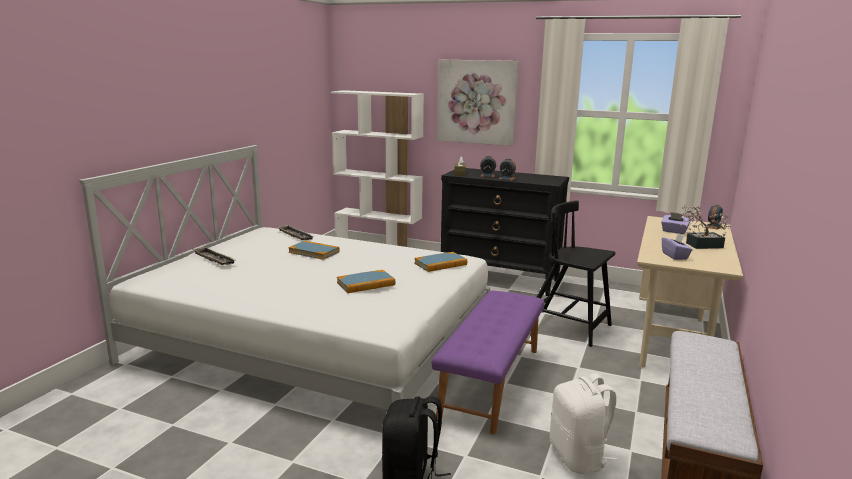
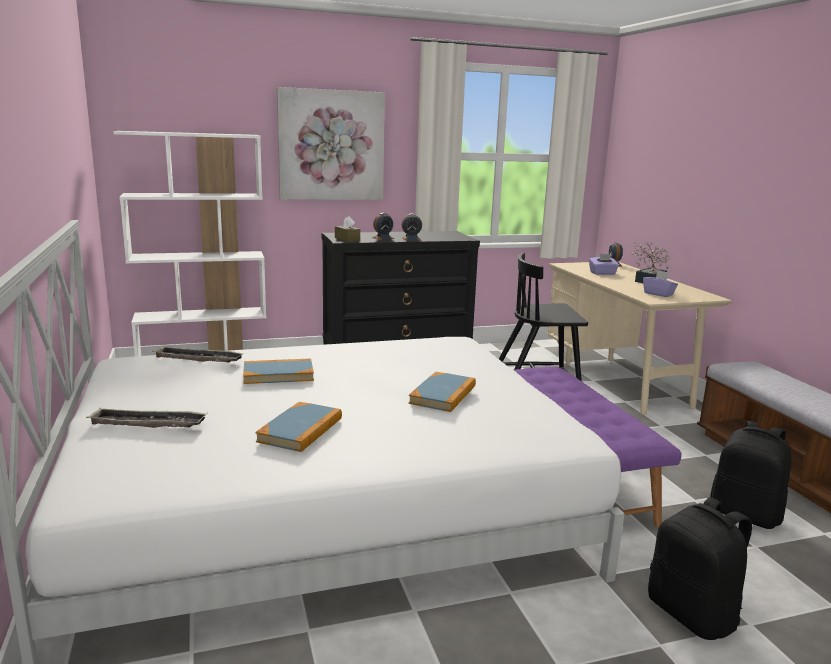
camera: 40 degrees left, 0 degrees up
(440, 264) = (454, 351): book -> book (300, 430)
(578, 457) = (745, 514): white backpack -> black backpack

